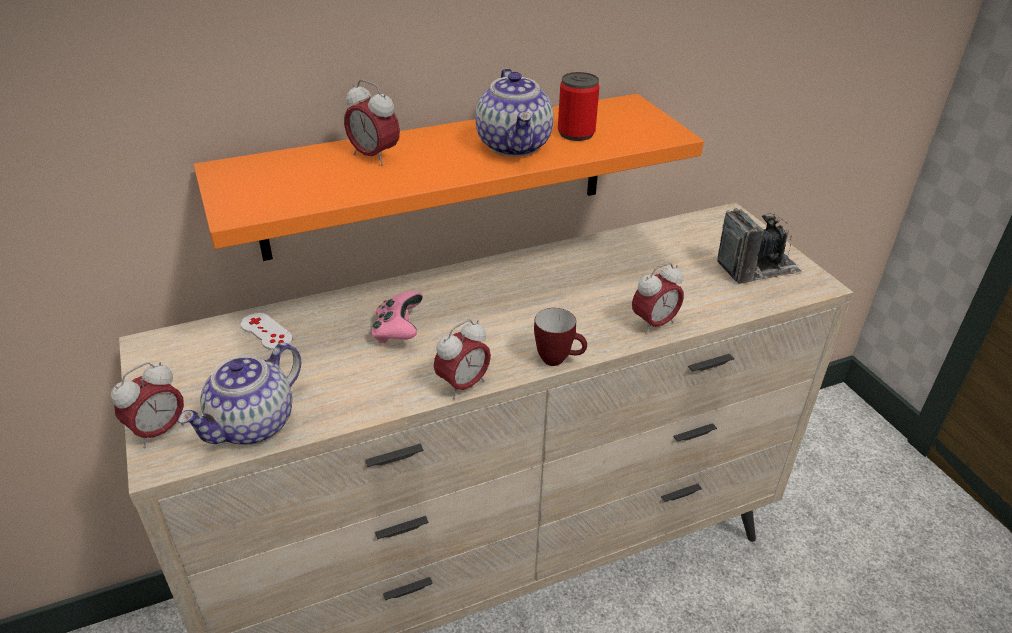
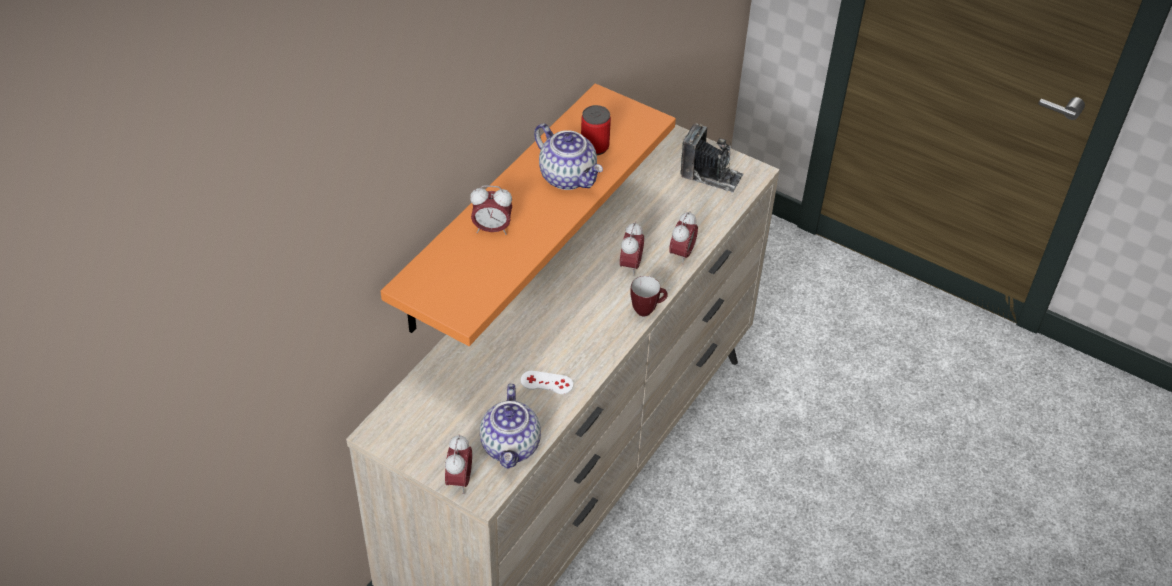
camera: 35 degrees left, 10 degrees up
(266, 332) = (444, 383): white game controller -> white game controller (547, 383)
(398, 331) = (530, 339): pink game controller -> none
(463, 385) = (607, 356): alarm clock -> alarm clock (630, 265)
(757, 268) = (711, 175): camera -> camera turned 75 degrees clockwise

